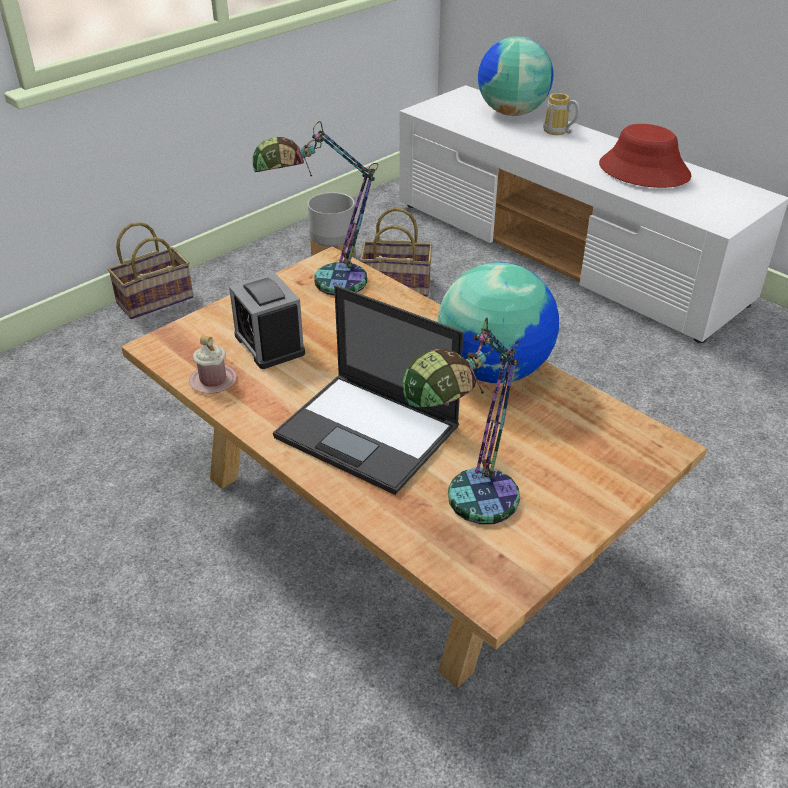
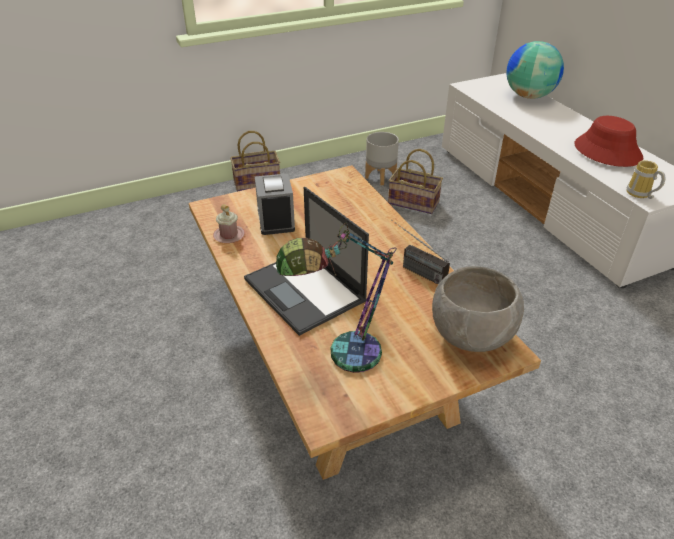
camera: 20 degrees right, 0 degrees up
(324, 284) = (332, 189): table lamp -> none
(494, 370) = (413, 269): globe -> radio
(557, 132) = (555, 114): mug -> mug (639, 195)
(612, 438) = (471, 335): none -> grey bowl

